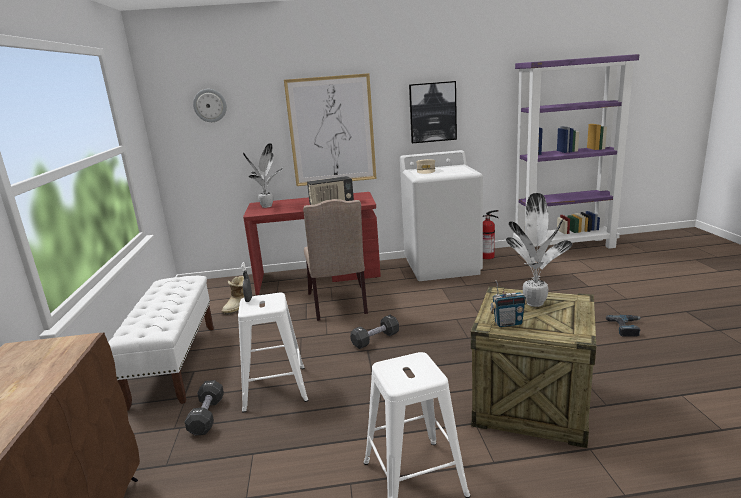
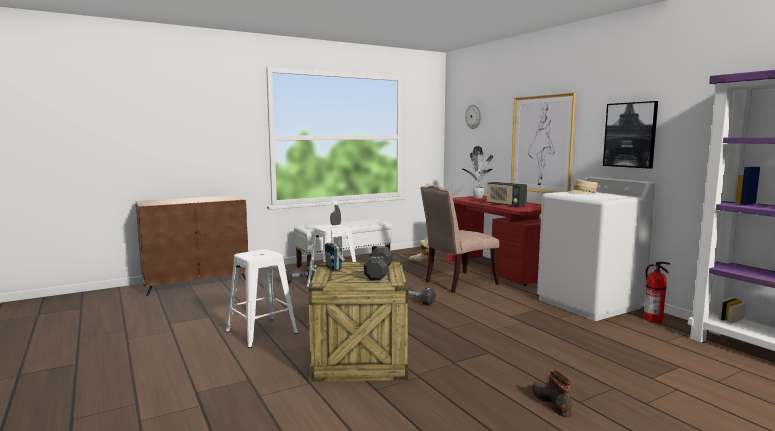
camera: 65 degrees right, 10 degrees down
(534, 302) = (378, 273): potted plant -> black dumbbell
(627, 328) = (552, 402): power drill -> boot

